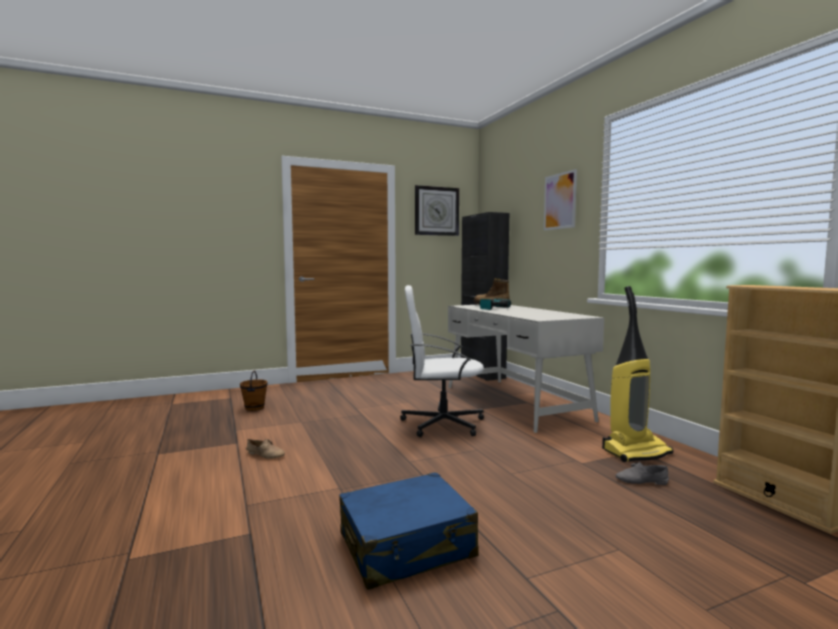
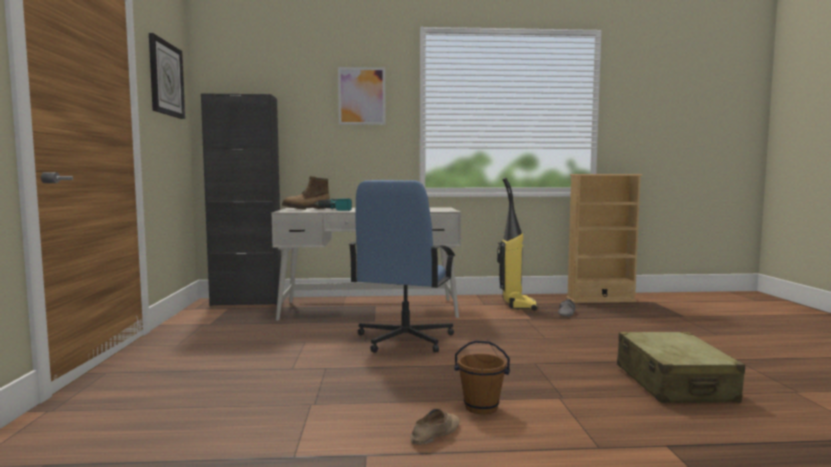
camera: 70 degrees left, 0 degrees up
(255, 408) = (176, 438): brown bucket -> brown bucket (481, 407)
(407, 546) = (674, 384): blue suitcase -> beige suitcase
(441, 424) = (404, 340): white office chair -> blue office chair

